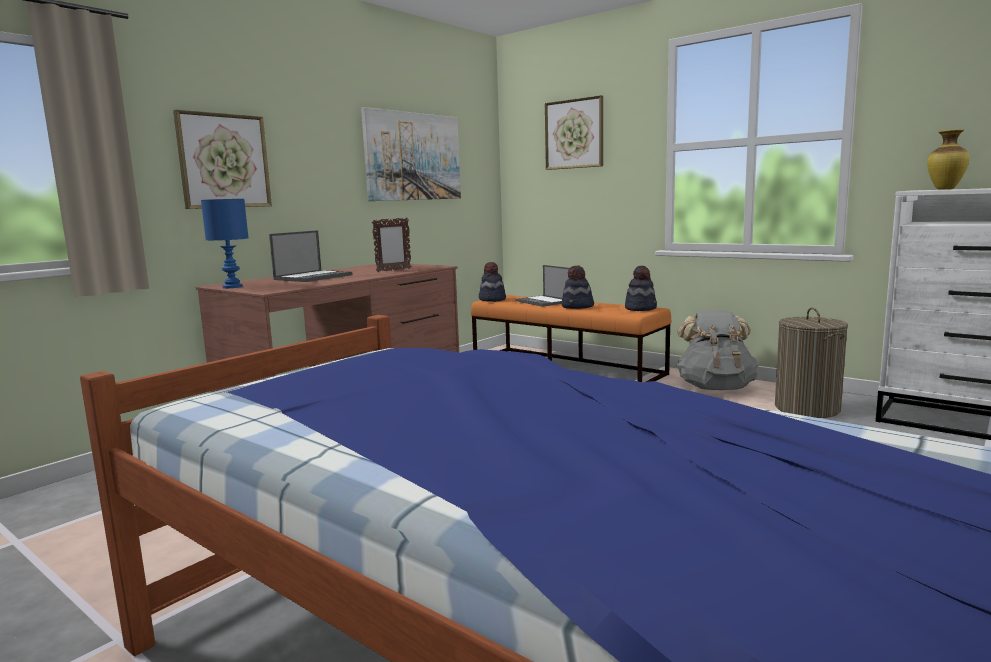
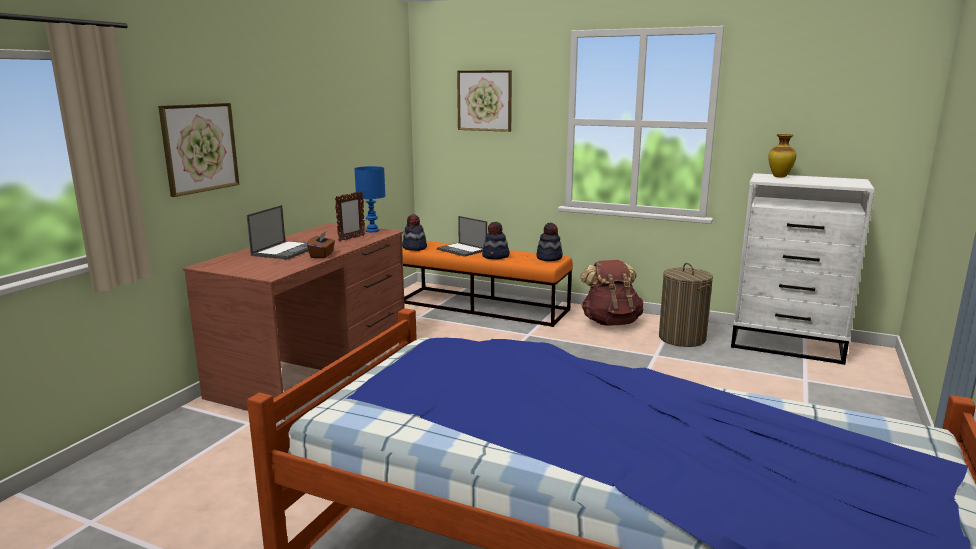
camera: 15 degrees left, 5 degrees up
(233, 287) = (224, 268): blue table lamp -> blue table lamp (372, 230)
(345, 279) = (322, 255): none -> brown tissue box
(413, 157) = (346, 123): picture -> none
(715, 388) = (610, 322): grey backpack -> brown backpack

